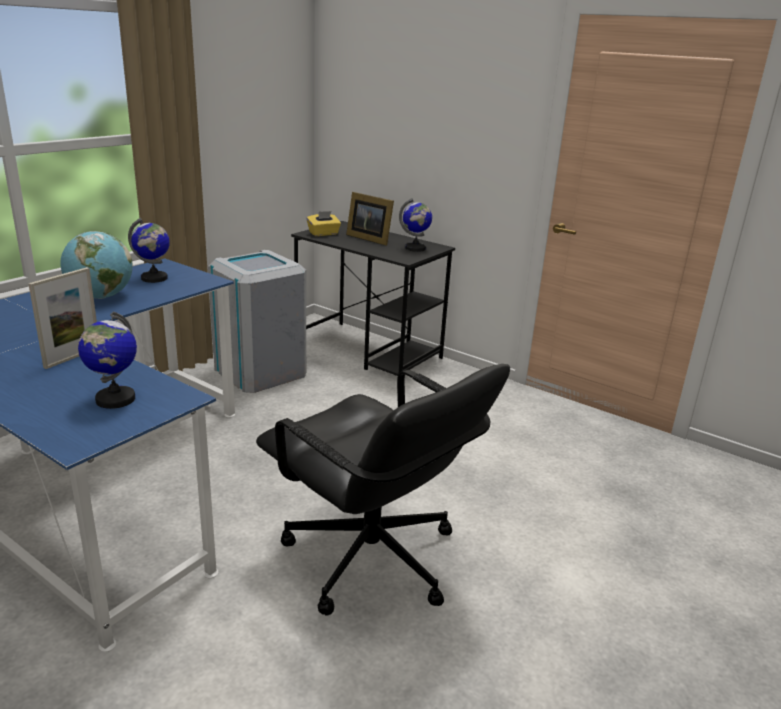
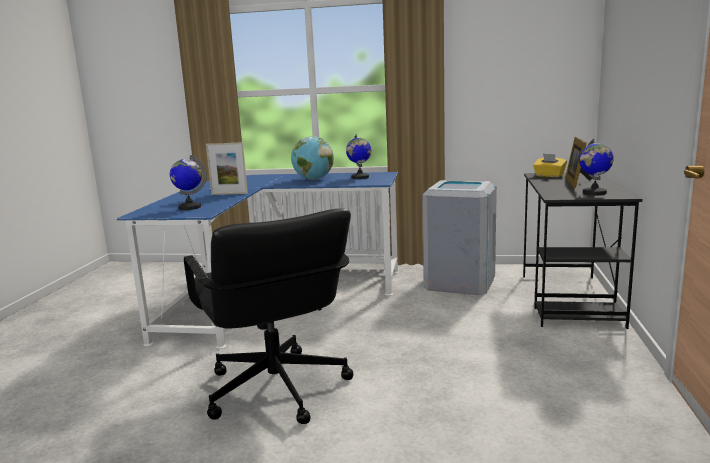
camera: 65 degrees right, 10 degrees down
(371, 559) = (276, 390): black office chair -> black office chair turned 45 degrees counterclockwise

